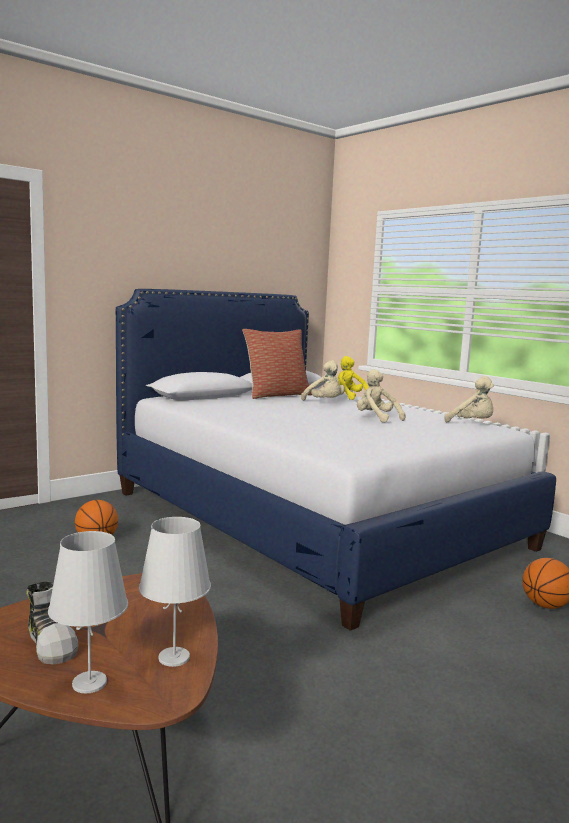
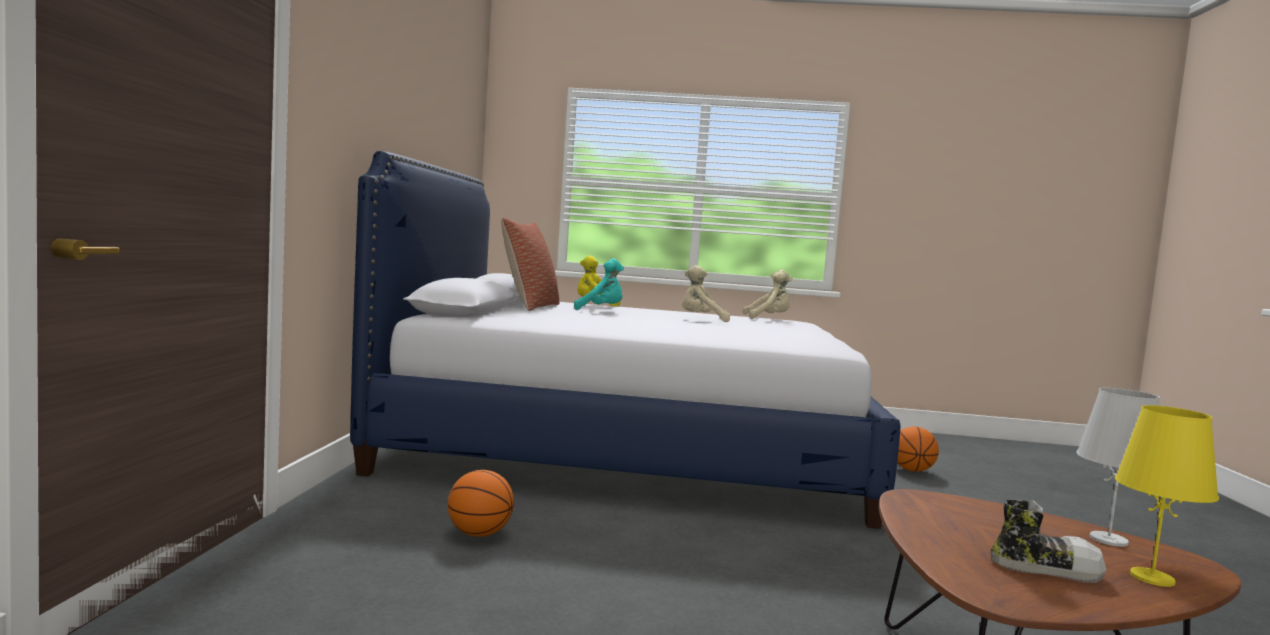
camera: 45 degrees left, 5 degrees down
(90, 683) = (1152, 577): white table lamp -> yellow table lamp
(325, 402) = (601, 310): beige plush toy -> turquoise plush toy

